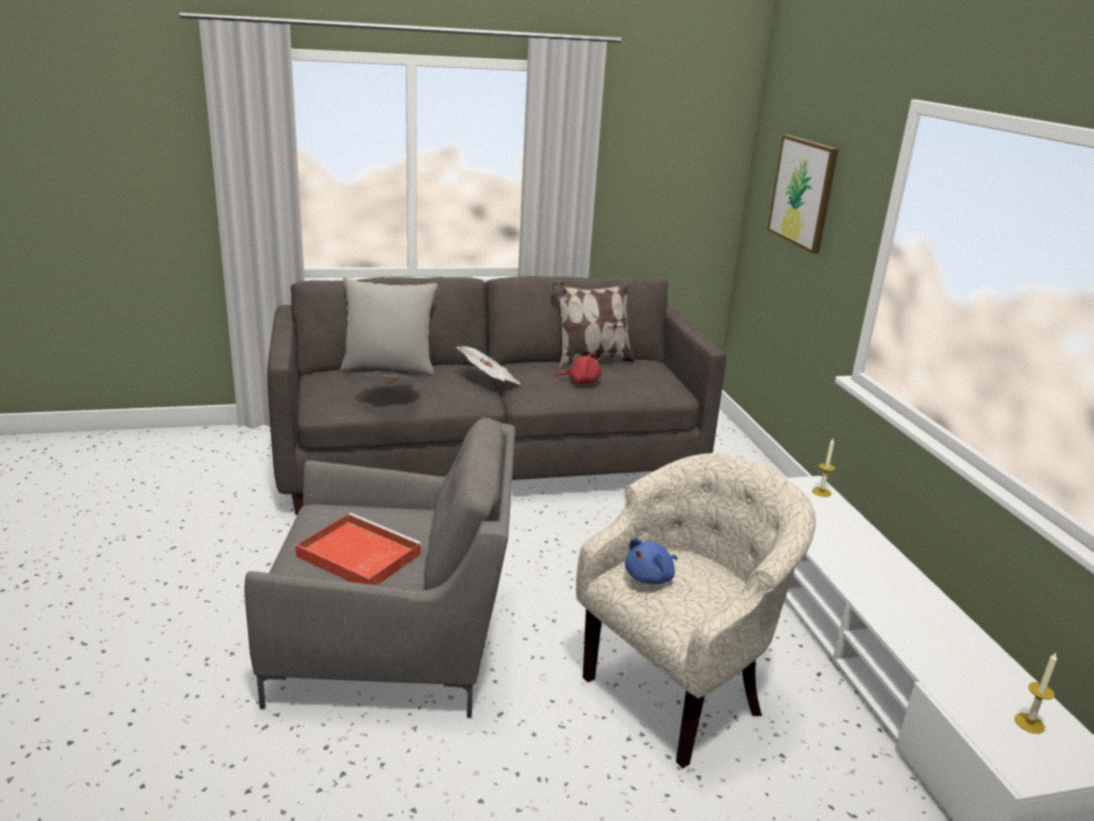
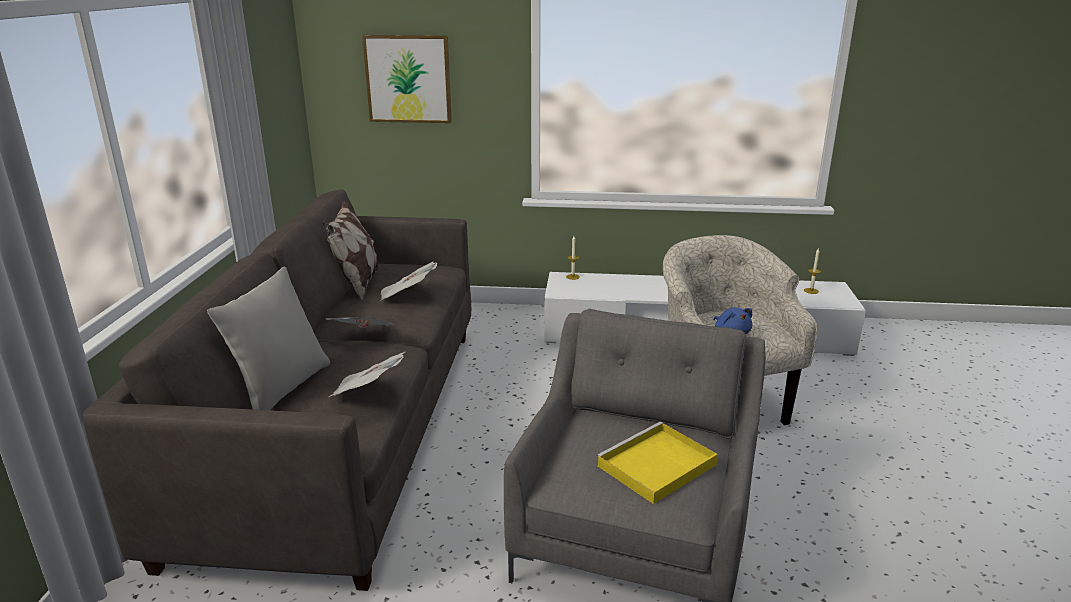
camera: 70 degrees left, 0 degrees up
(357, 554) = (655, 466): red tray -> yellow tray
(581, 381) = (407, 296): red plush toy -> newspaper

